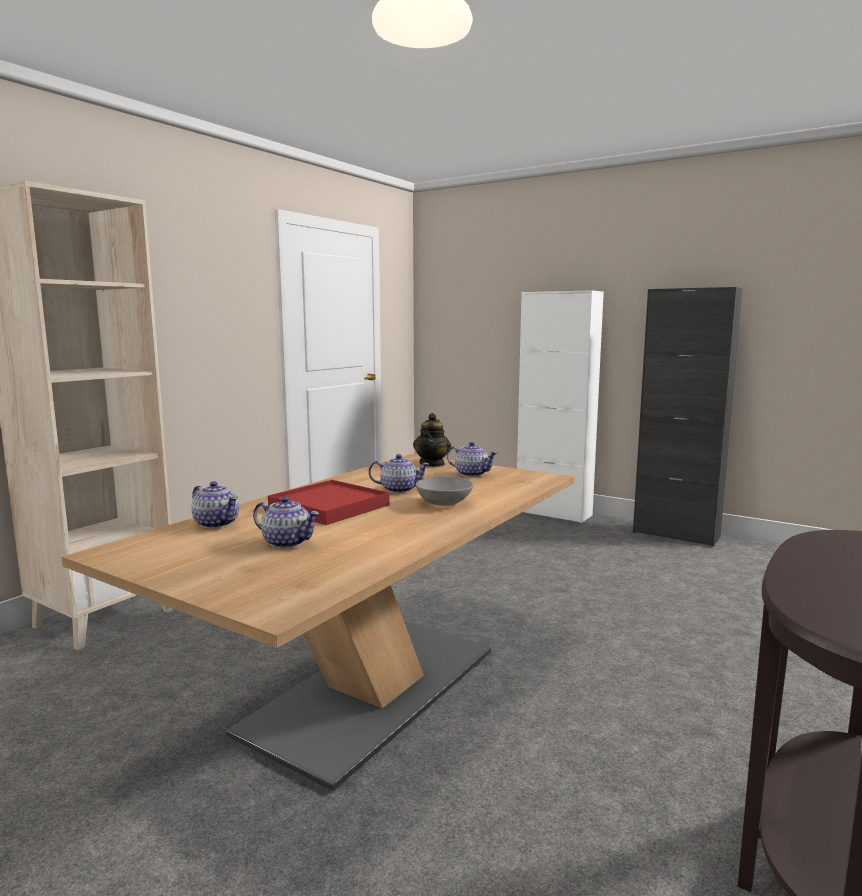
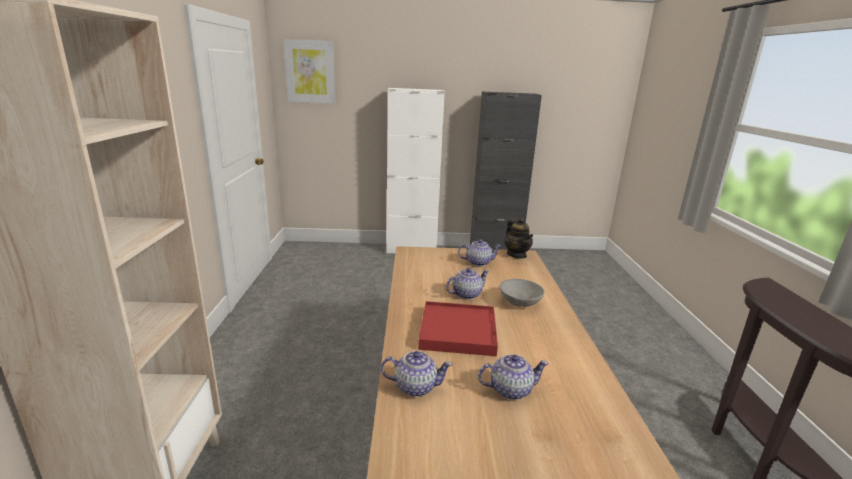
camera: 35 degrees left, 10 degrees up
(432, 464) = (433, 256): teapot -> teapot (517, 255)
(451, 281) = (310, 72): none -> picture

